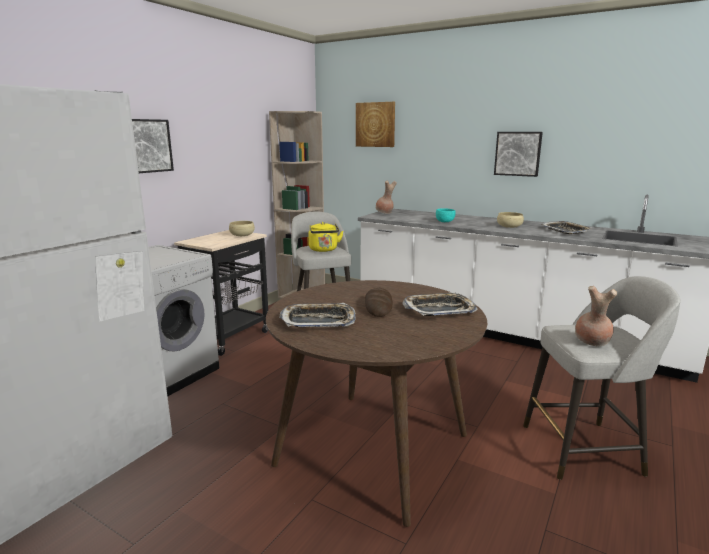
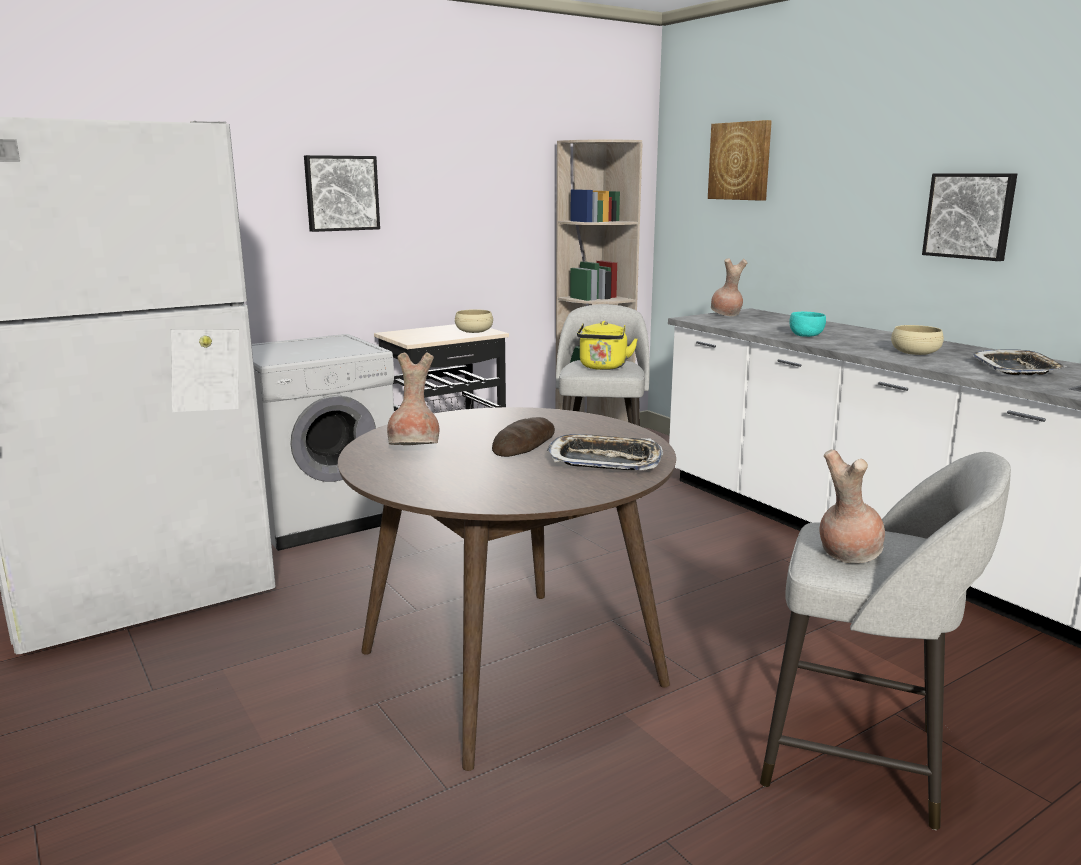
camera: 25 degrees right, 0 degrees up
(318, 321) = (415, 449): tray -> brown vase

